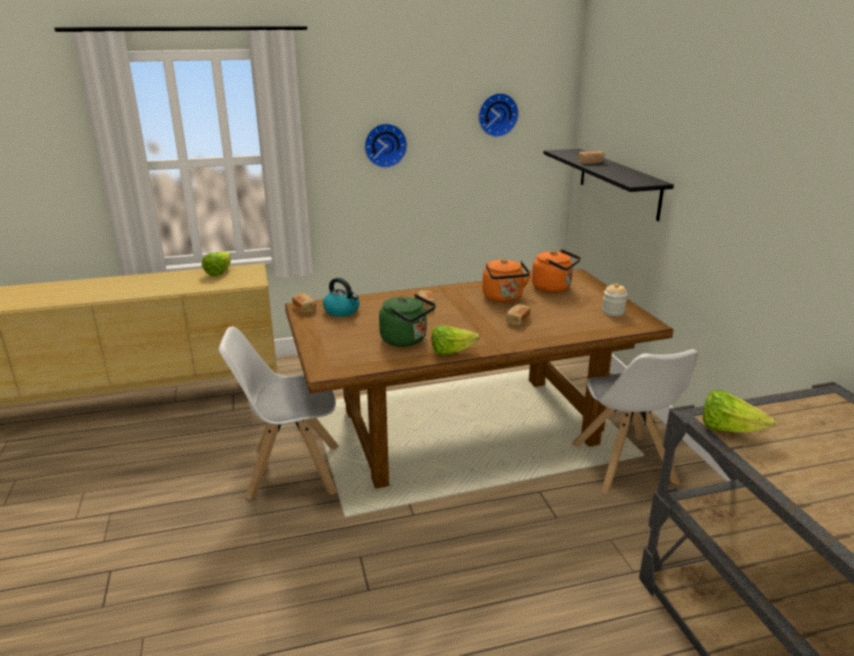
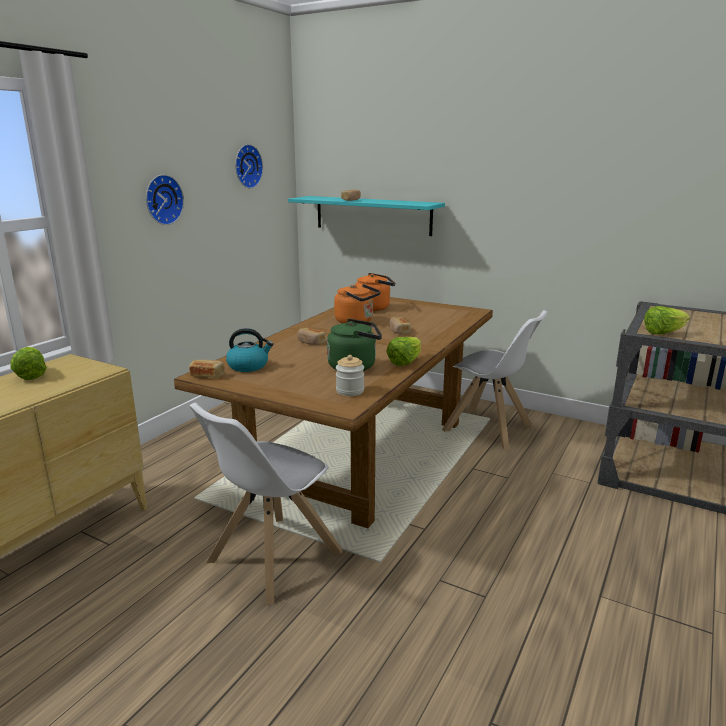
camera: 45 degrees left, 5 degrees down
(613, 312) = (441, 310): jar -> jar (350, 391)
(618, 182) = (372, 215): black shelf -> turquoise shelf

